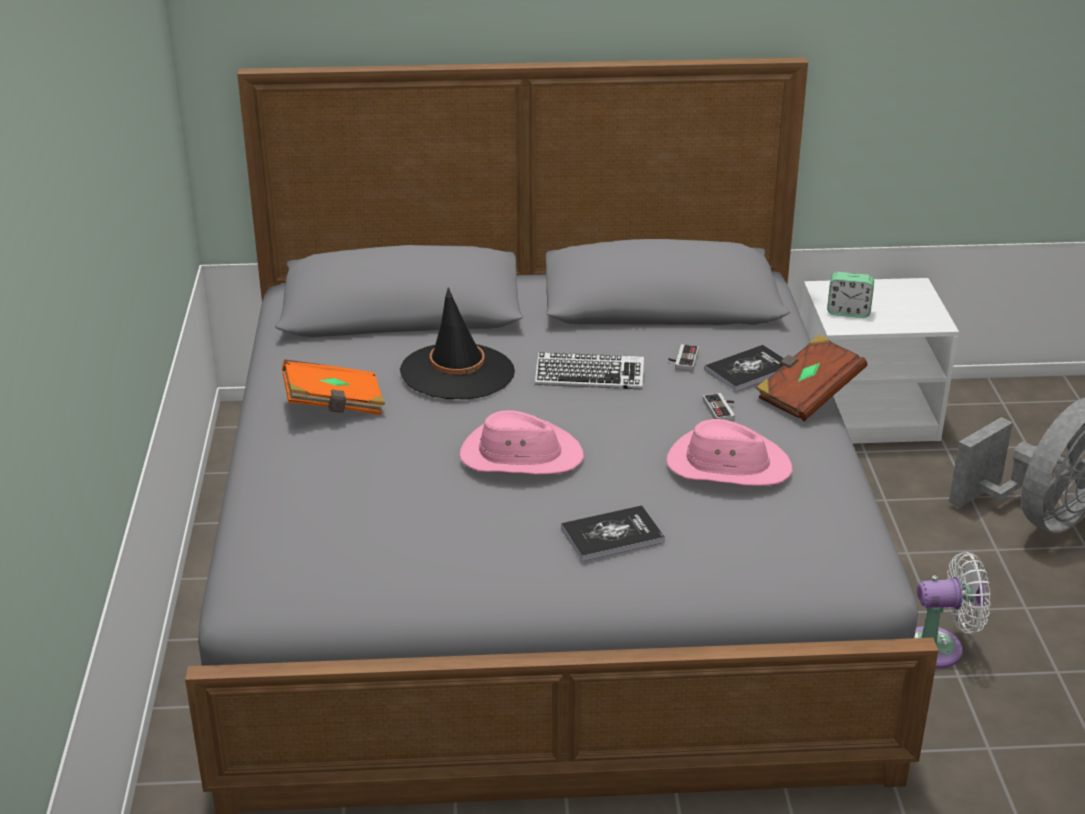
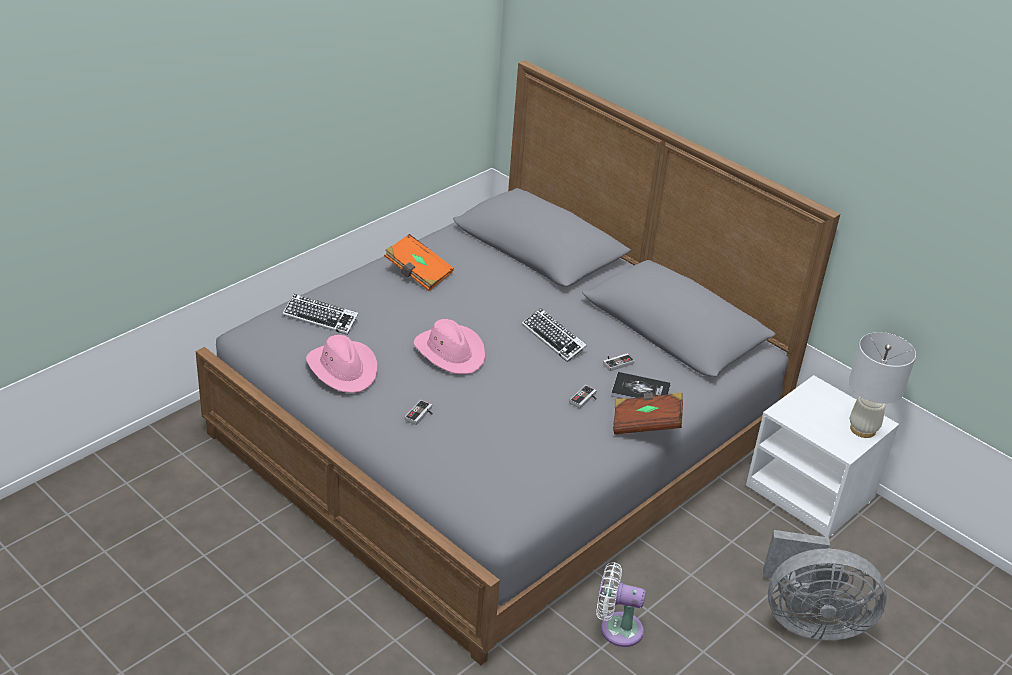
camera: 45 degrees right, 5 degrees up
(314, 520) = (320, 318): none -> keyboard
(457, 372) = (498, 294): black hat -> none
(612, 535) = (421, 415): book -> game controller
(727, 466) = (532, 425): pink hat -> pink hat (343, 369)
(848, 312) = (803, 408): alarm clock -> none
(915, 298) = (863, 429): none -> white table lamp
(939, 648) = (616, 628): white fan -> white fan turned 150 degrees clockwise

